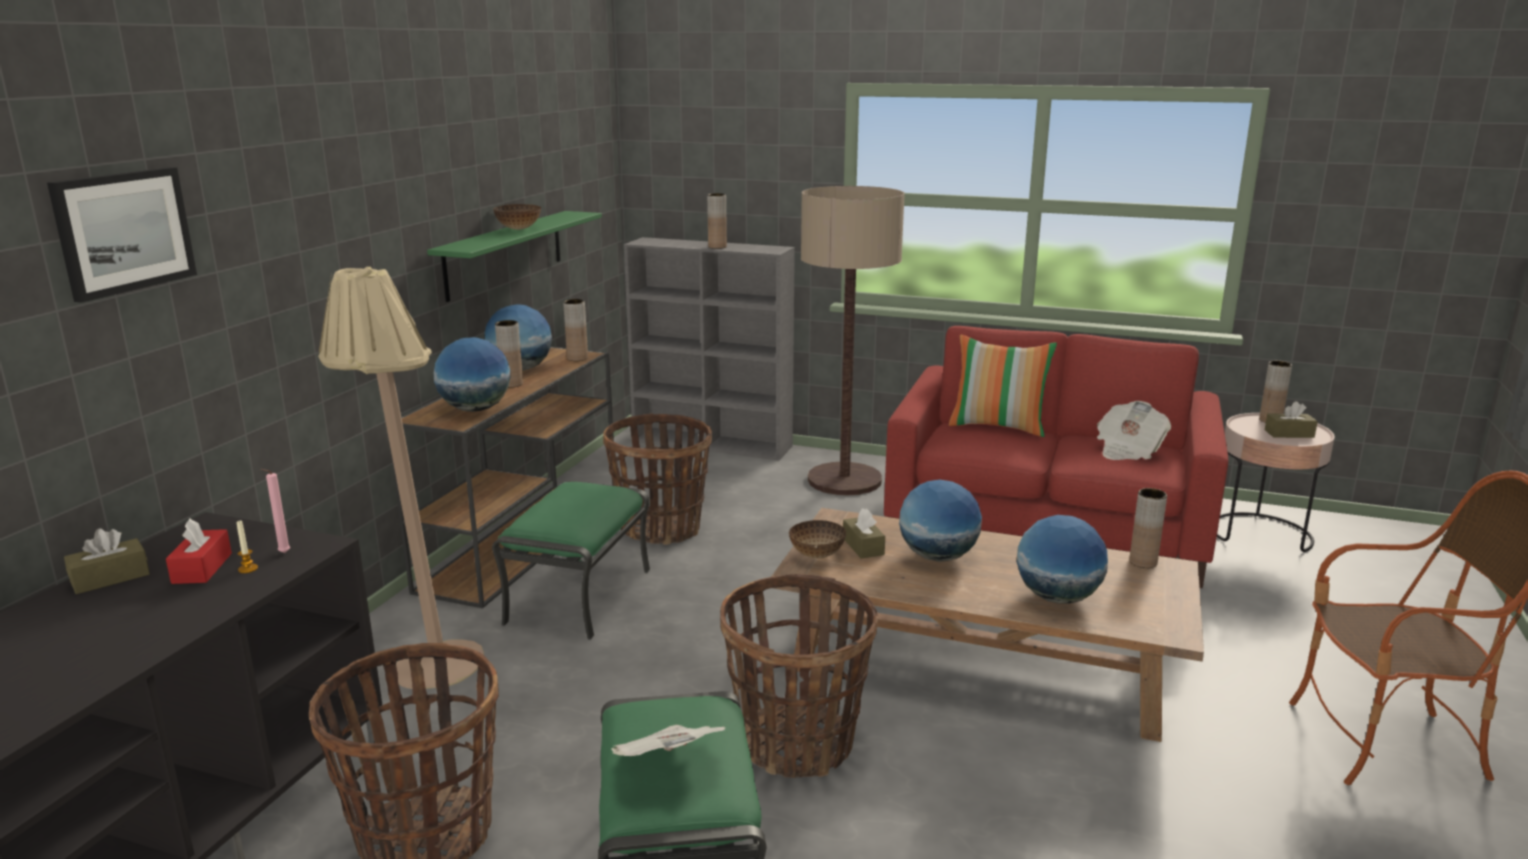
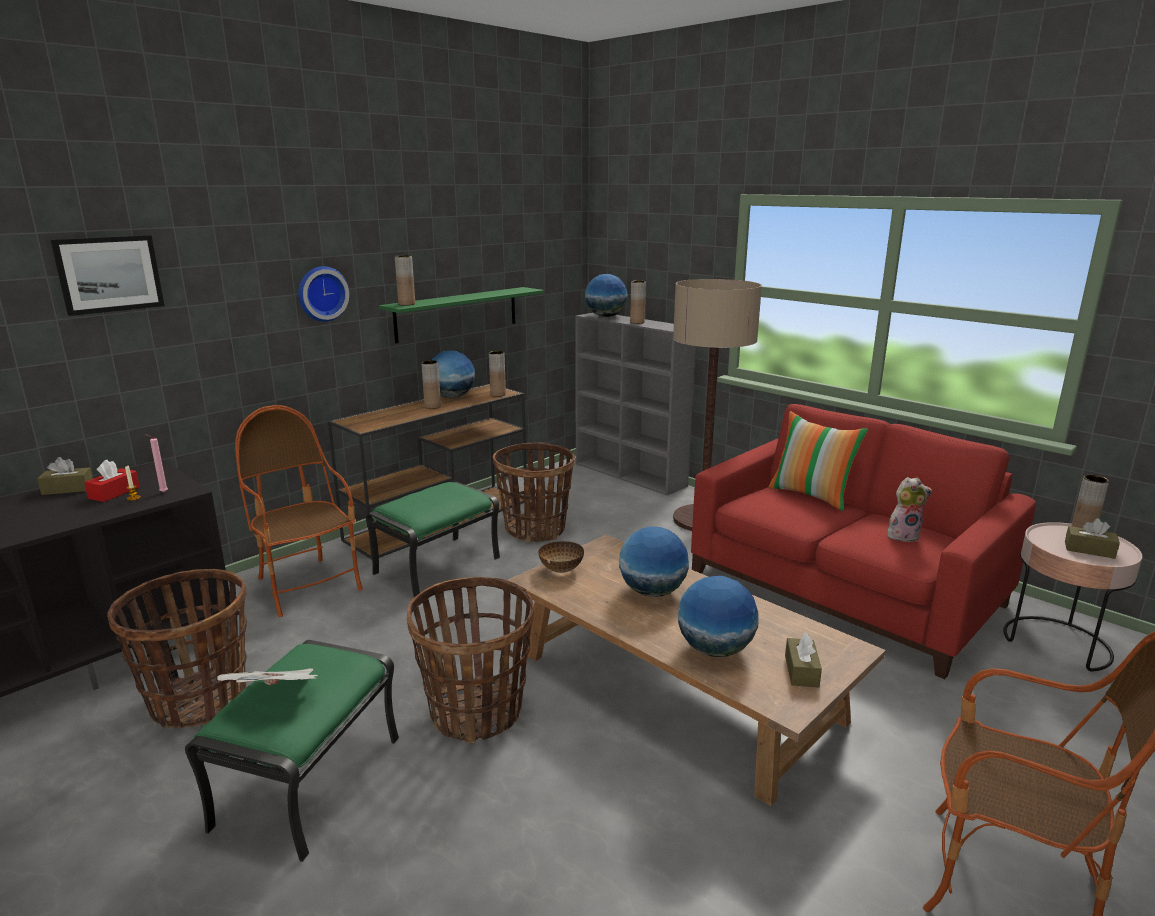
camera: 25 degrees right, 0 degrees up
(367, 238) = (321, 293): none -> wall clock
(423, 660) = (307, 586): beige floor lamp -> armchair
(475, 409) = (388, 420): globe -> globe (606, 316)
(518, 229) = (463, 296): bowl -> none
(863, 546) = (603, 570): brown tissue box -> brown tissue box (801, 671)
(1128, 450) = (903, 535): newspaper -> plush toy
(1143, 562) = (829, 638): brown vase -> brown vase (406, 304)

